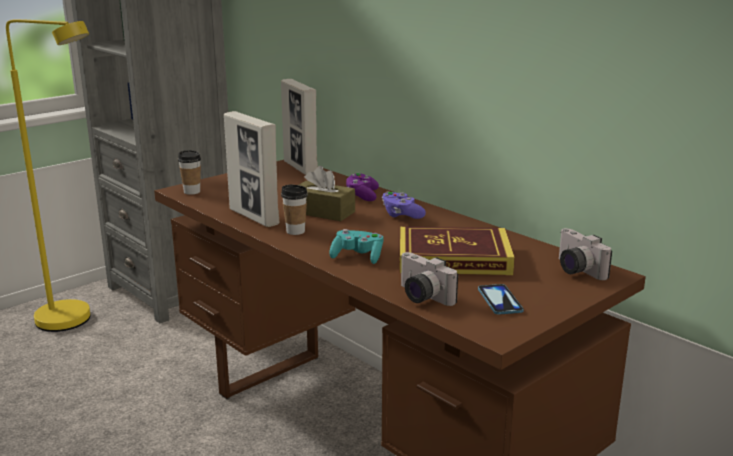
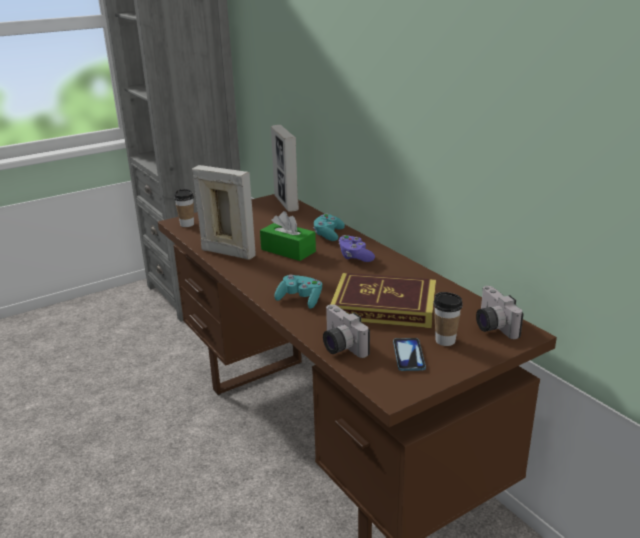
camera: 10 degrees right, 5 degrees up
(75, 322) = (115, 316): yellow floor lamp -> none
(254, 217) = (228, 253): picture frame -> picture frame turned 150 degrees clockwise
(295, 231) = (257, 270): cup -> cup (445, 340)
(323, 212) = (288, 250): brown tissue box -> green tissue box
(362, 196) = (328, 235): purple game controller -> turquoise game controller

